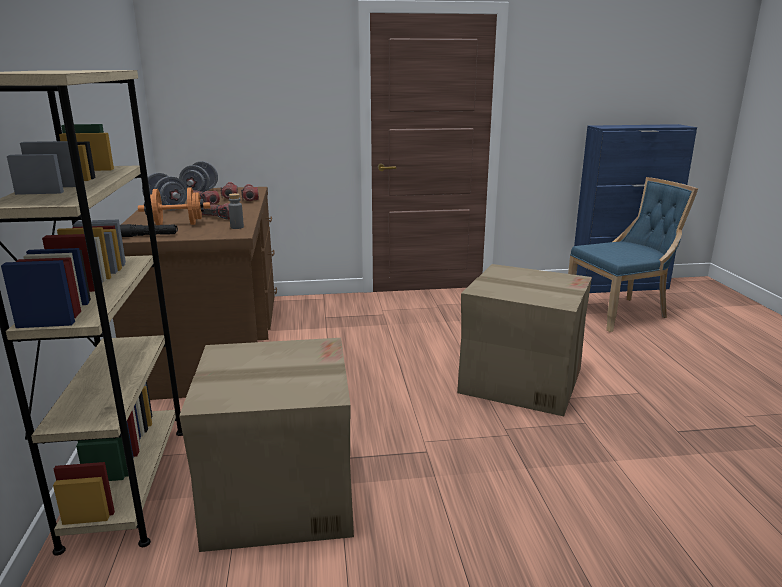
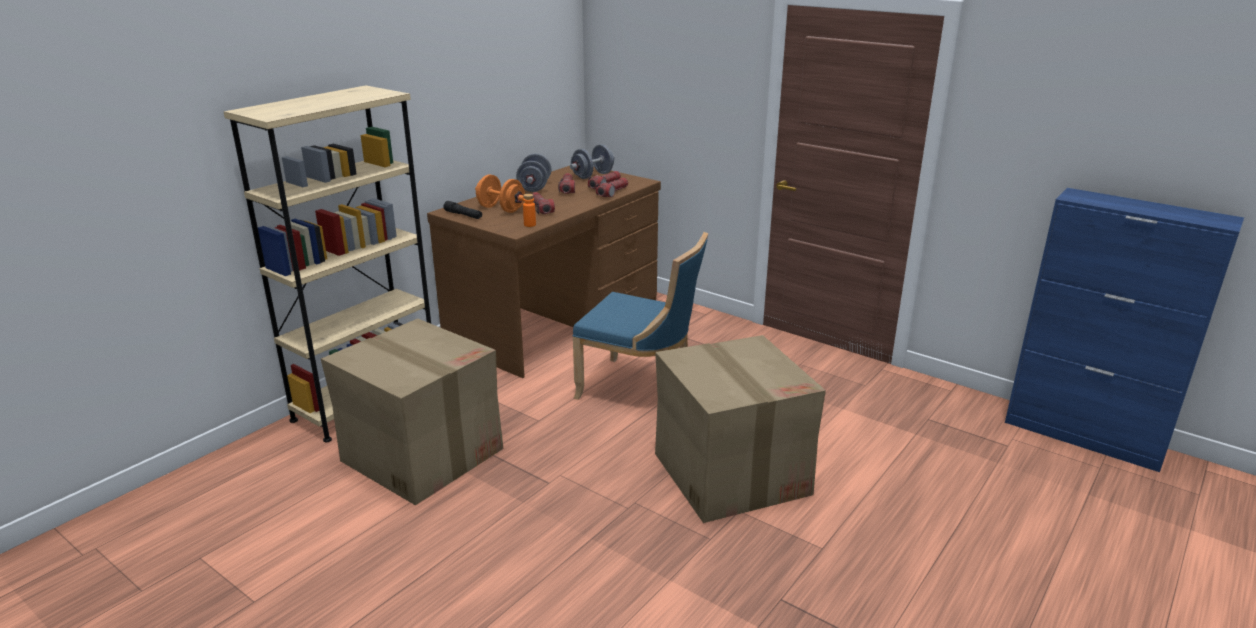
camera: 45 degrees right, 5 degrees up
(237, 227) = (530, 225): grey bottle -> orange bottle
(620, 312) = (1003, 466): blue chair -> blue chair (641, 389)

